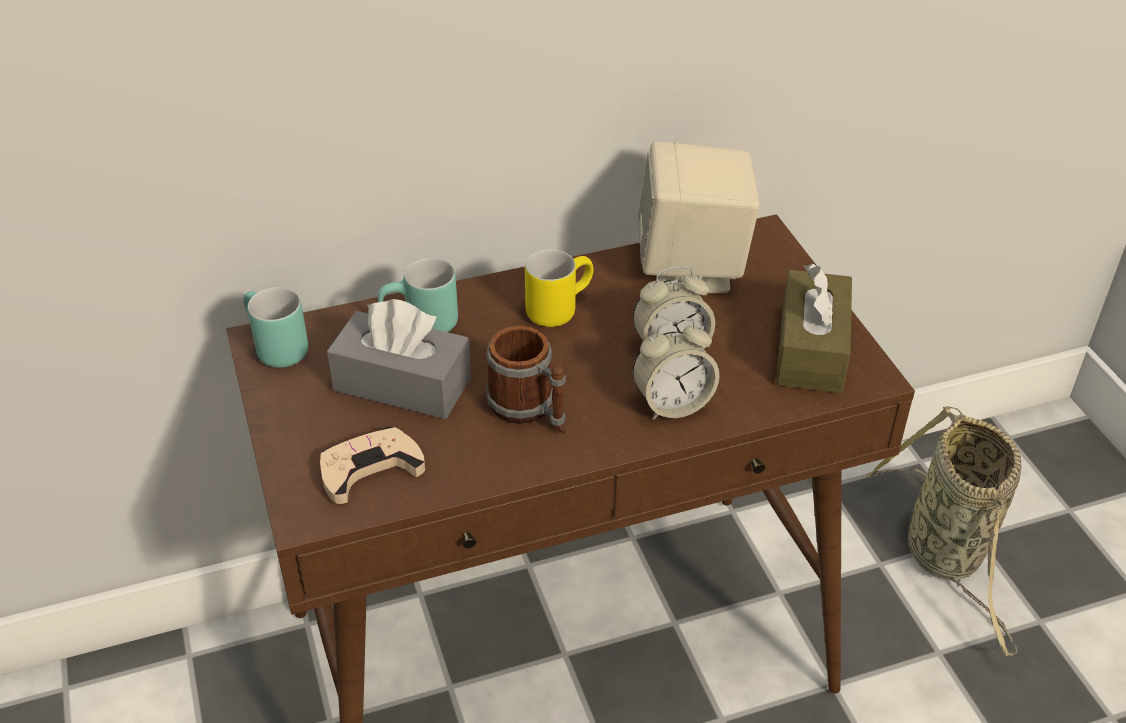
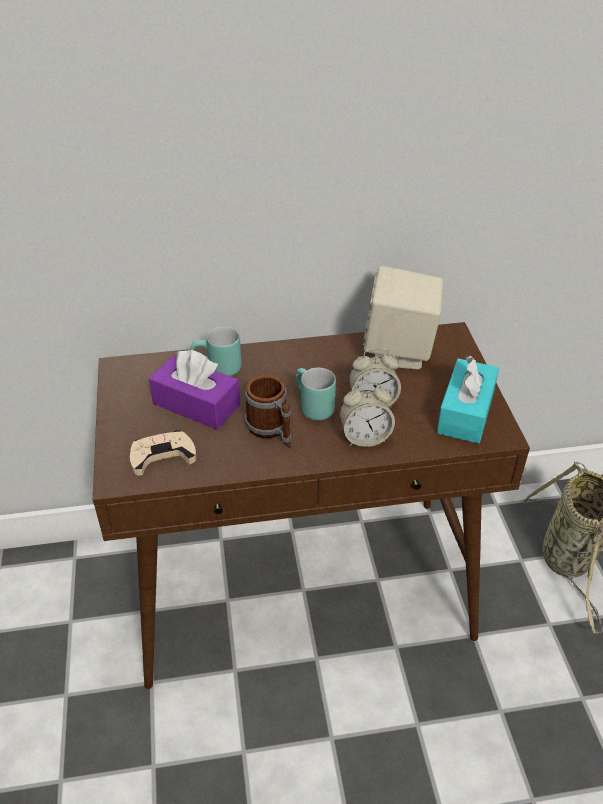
camera: 10 degrees right, 0 degrees up
(273, 349) = (123, 374): turquoise mug -> turquoise mug (311, 407)
(402, 384) = (196, 404): grey tissue box -> purple tissue box
(557, 307) = (306, 367): yellow mug -> none
(811, 349) = (465, 412): brown tissue box -> turquoise tissue box

